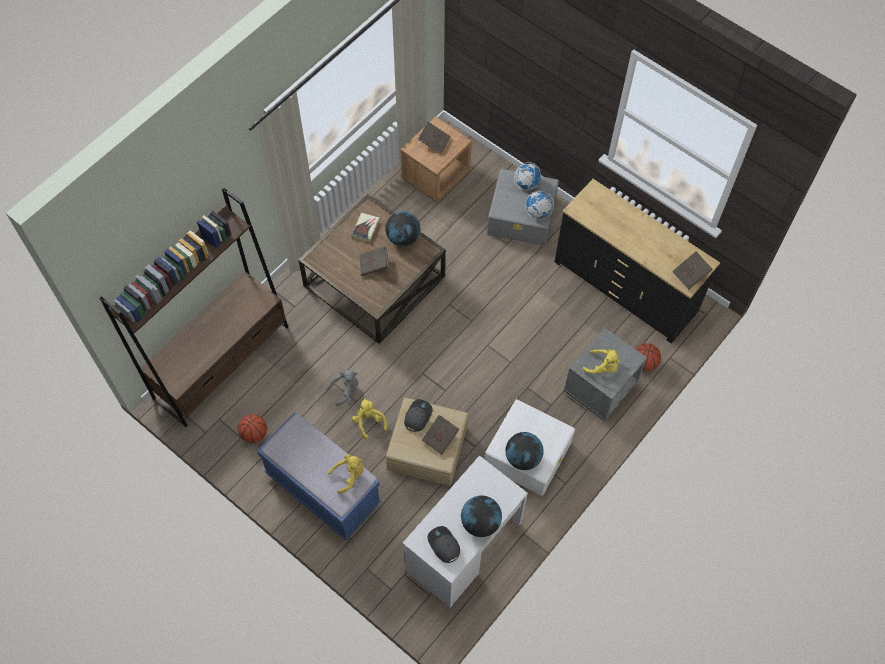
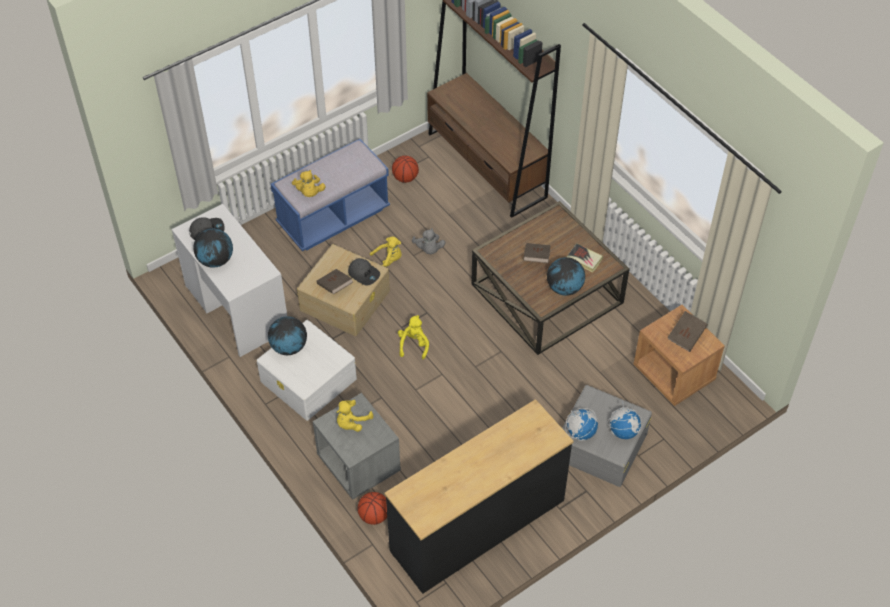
camera: 105 degrees right, 10 degrees down
(462, 375) = (413, 345): none -> yellow plush toy
(690, 275) = (413, 501): brown book -> none

